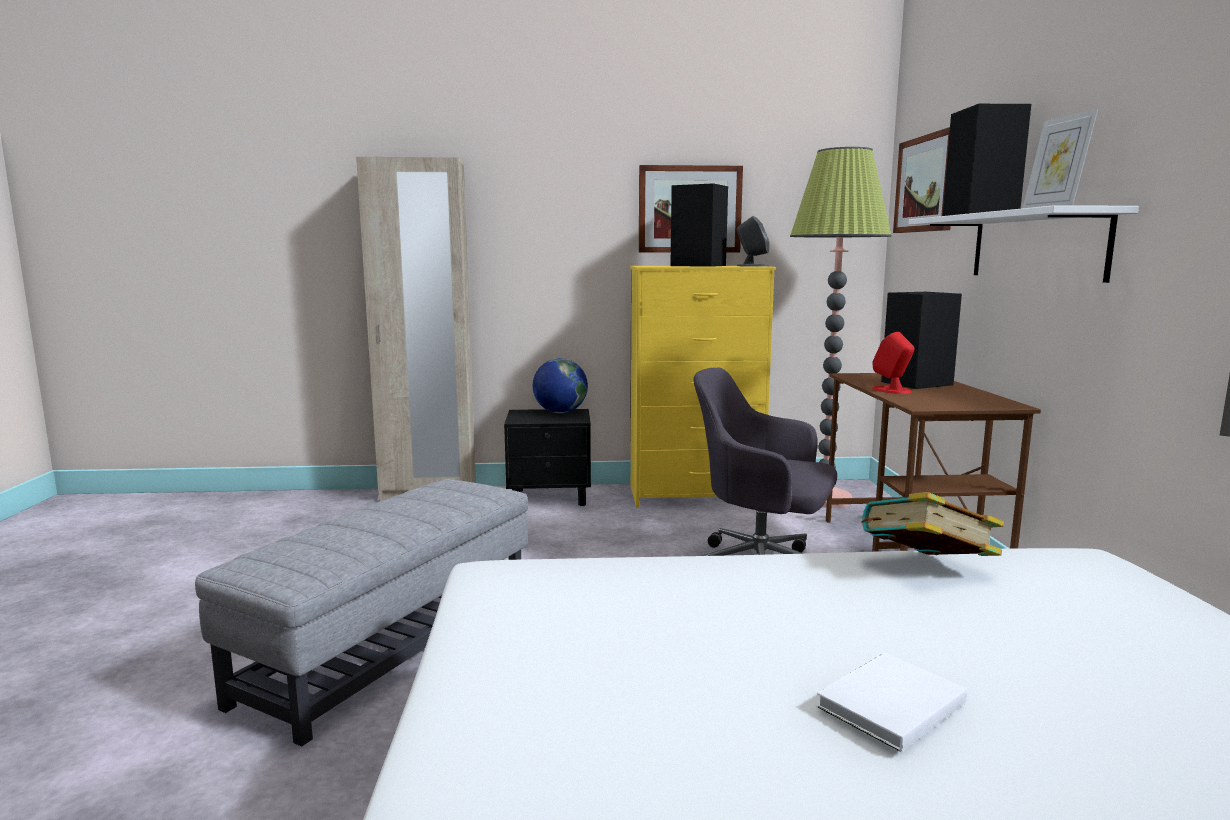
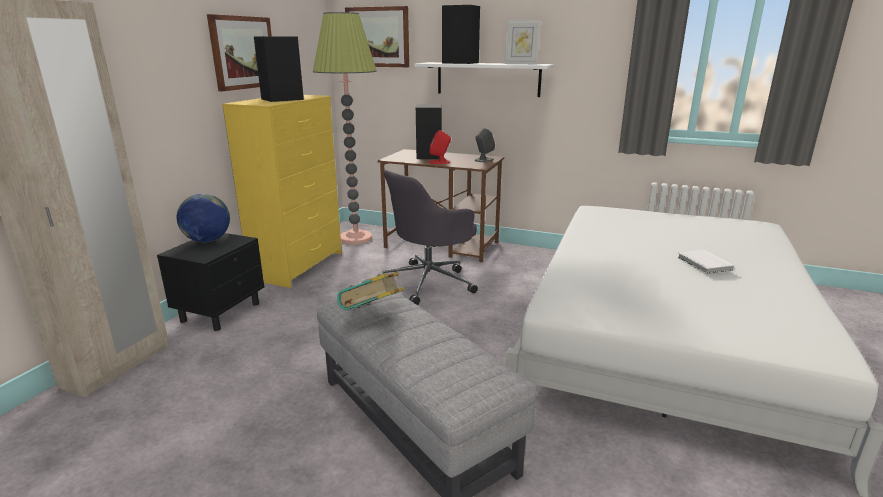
camera: 65 degrees left, 10 degrees up
(752, 266) = (314, 96): grey speaker -> grey speaker (484, 160)
(925, 569) = (593, 230): book -> book (372, 315)

